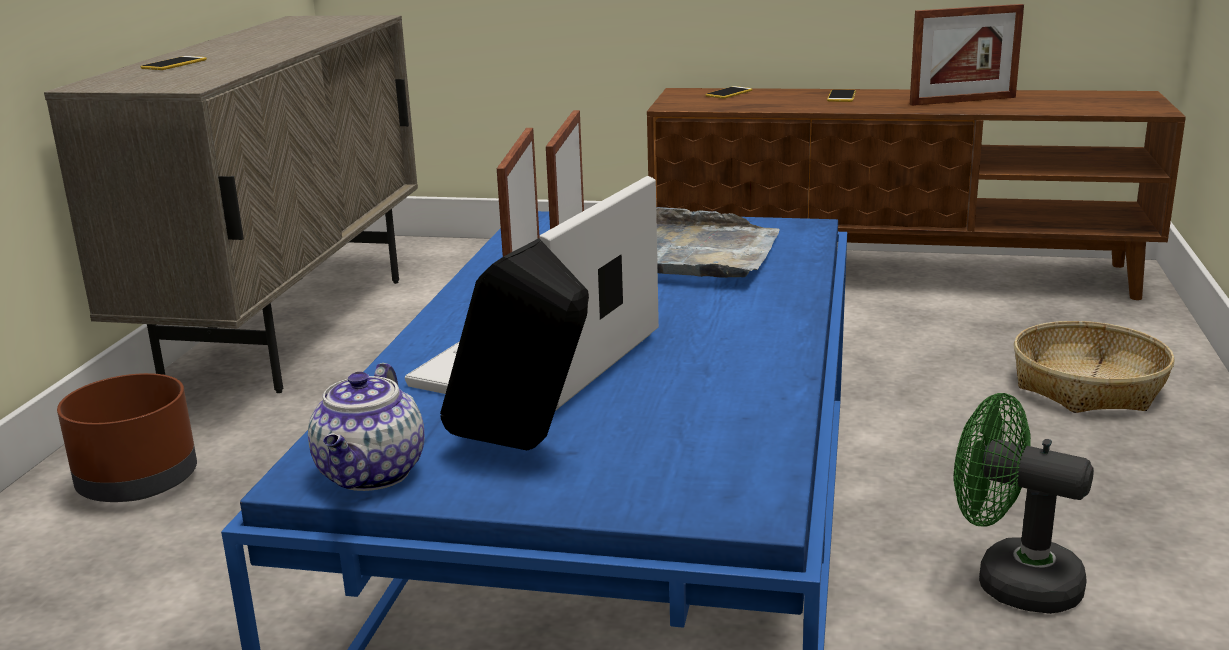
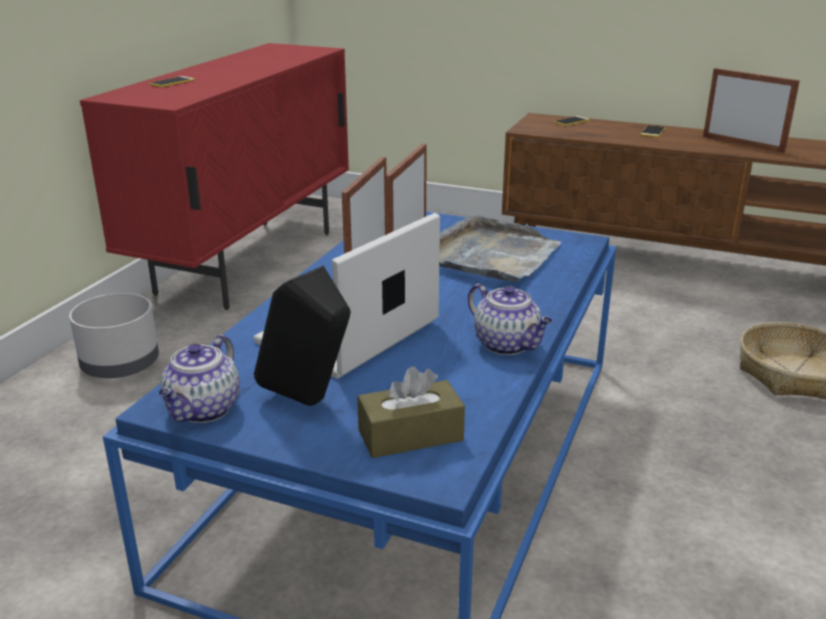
camera: 10 degrees right, 5 degrees up
(138, 483) = (120, 365): brown planter -> grey planter
(291, 328) = (248, 262): beige cabinet -> red cabinet
(686, 468) = (410, 435): none -> brown tissue box
(767, 351) = (508, 345): none -> teapot
(962, 101) = (742, 144): picture frame -> picture frame turned 135 degrees counterclockwise
(1011, 581) = (679, 523): green fan -> none

